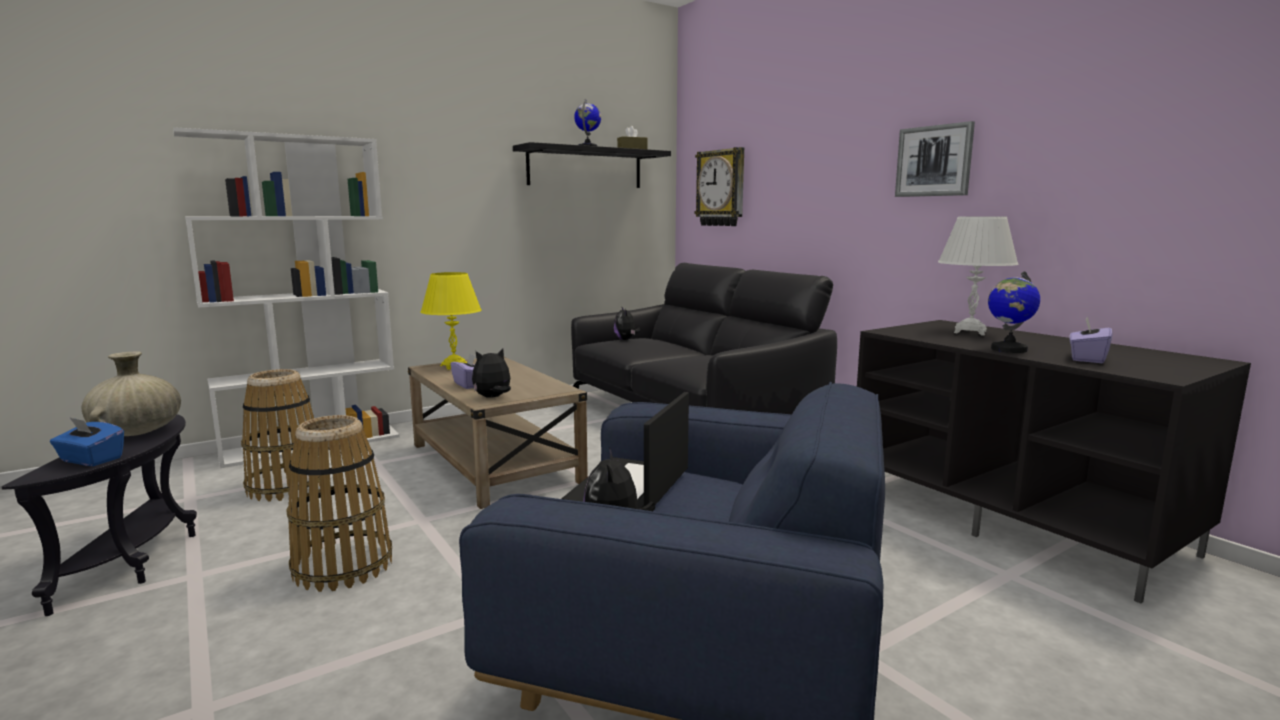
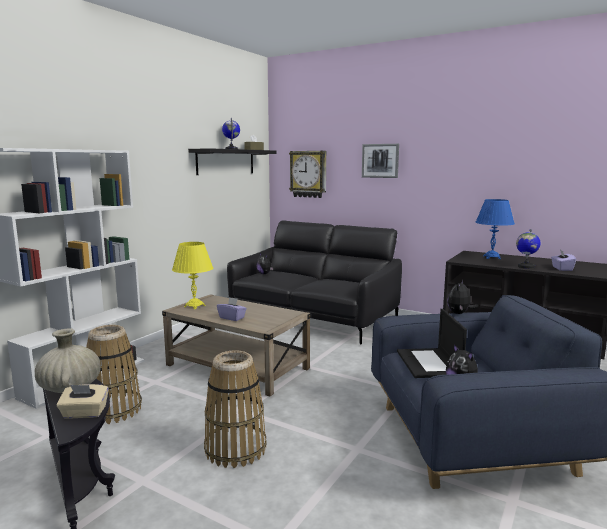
camera: 25 degrees left, 0 degrees up
(90, 460) = (84, 413): blue tissue box -> beige tissue box
(492, 397) = (264, 324): plush toy -> plush toy (459, 313)
(934, 161) = (456, 167): picture -> picture (380, 160)
(970, 332) = (491, 257): white table lamp -> blue table lamp

